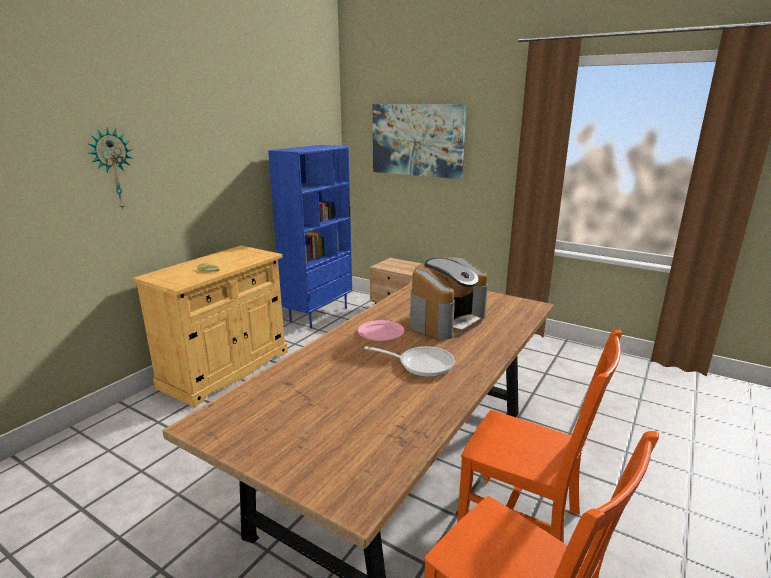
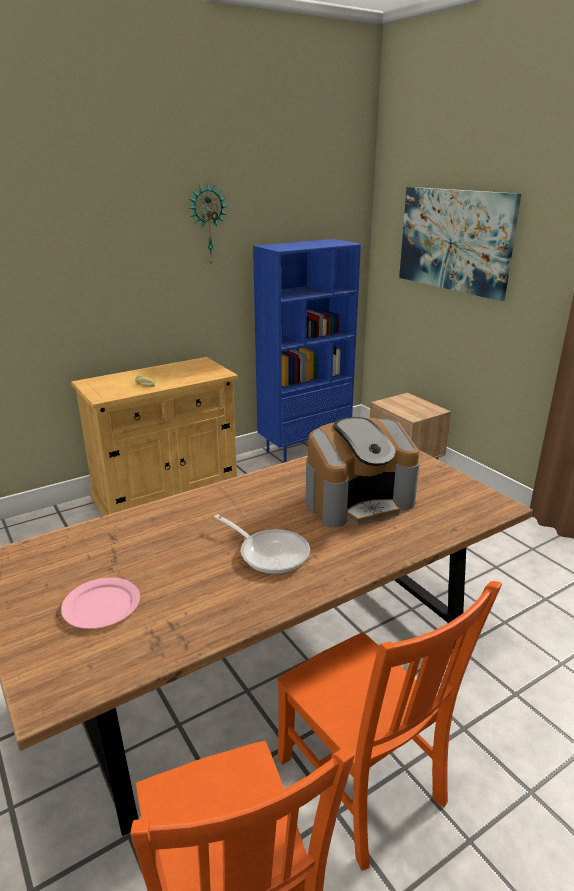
camera: 25 degrees right, 5 degrees up
(113, 169) = (56, 265): wall clock -> wall clock (207, 225)
(380, 332) = (264, 499): pink plate -> pink plate (101, 605)

